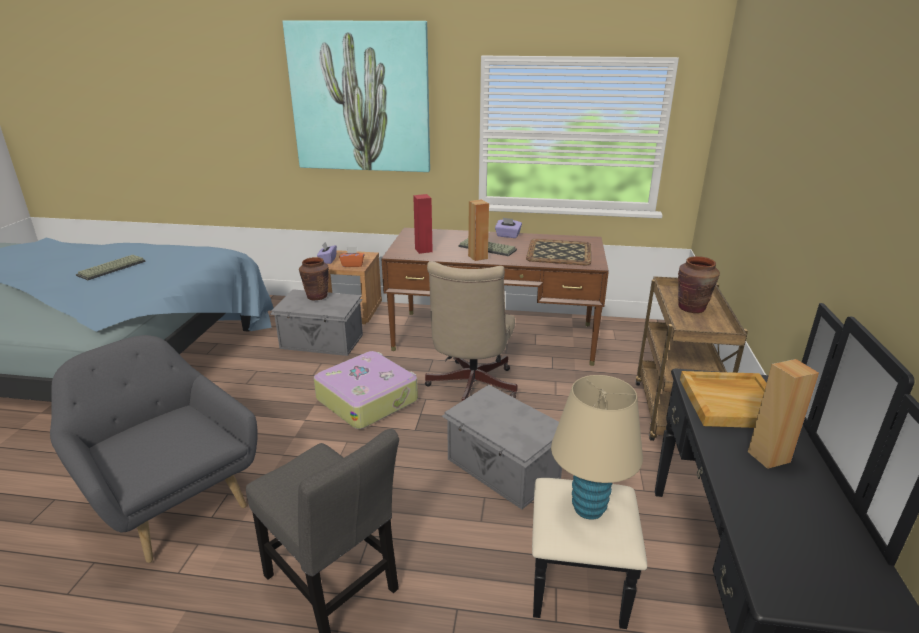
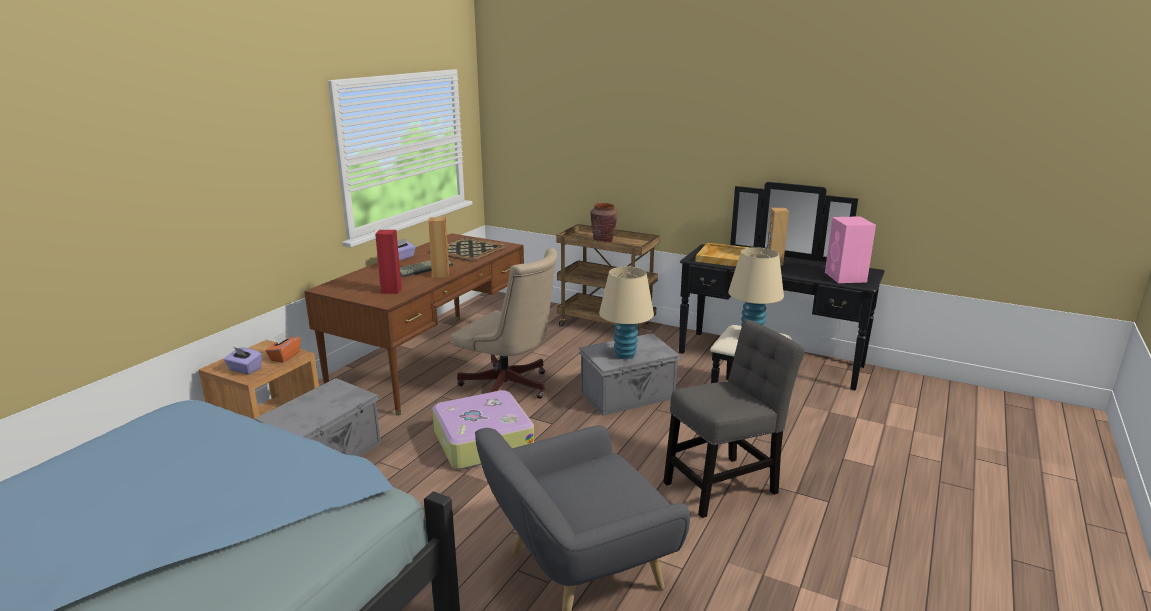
camera: 70 degrees left, 5 degrees down
(111, 269) = (134, 493): keyboard -> none
(317, 296) = (303, 403): brown vase -> none
(360, 98) = (215, 146): picture -> none
(490, 418) = (625, 355): none -> beige table lamp
(790, 562) = (845, 277): none -> pink speaker

